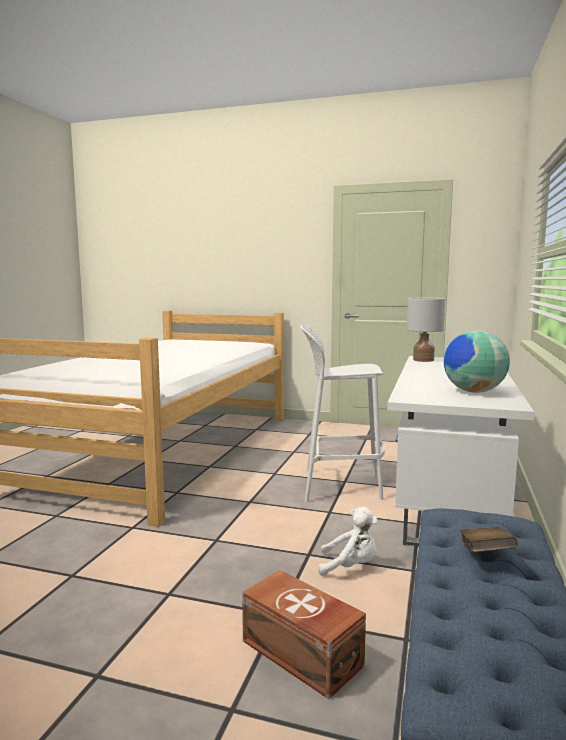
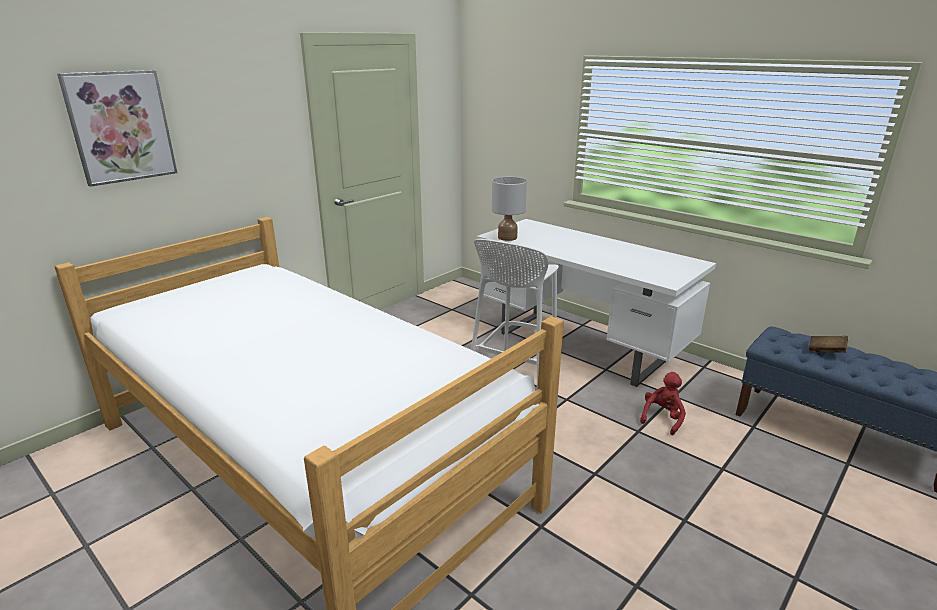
camera: 65 degrees left, 15 degrees up
(210, 243) = (120, 127): none -> picture
(301, 655) = (769, 471): brown storage box -> none
(350, 566) = (662, 418): white plush toy -> red plush toy
(473, 391) = (652, 259): globe -> none

